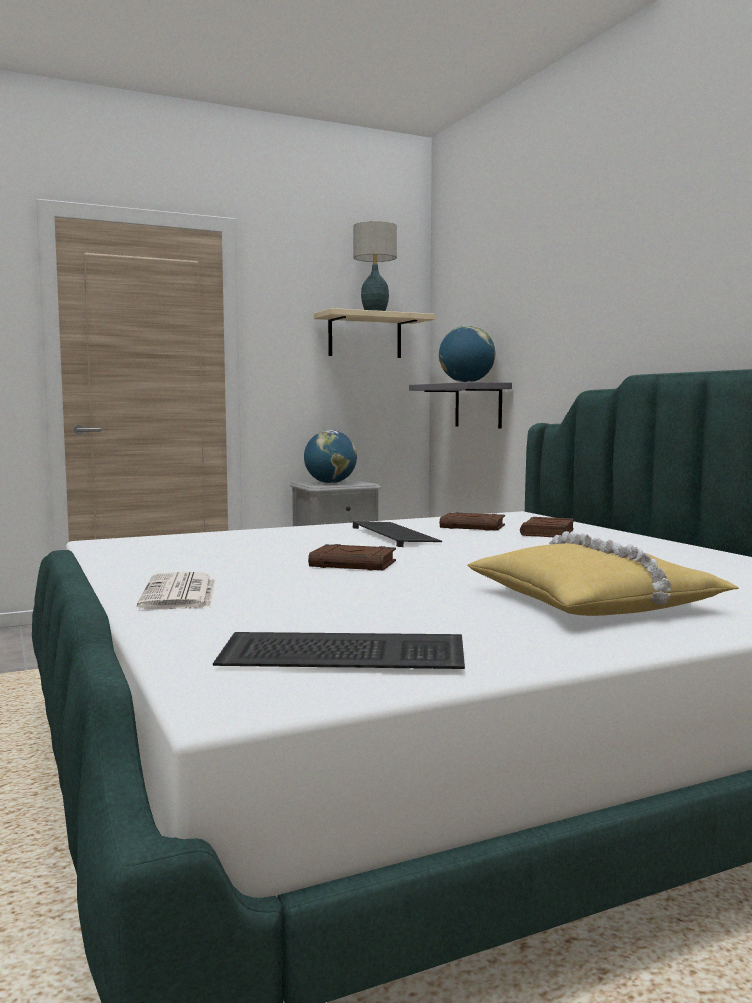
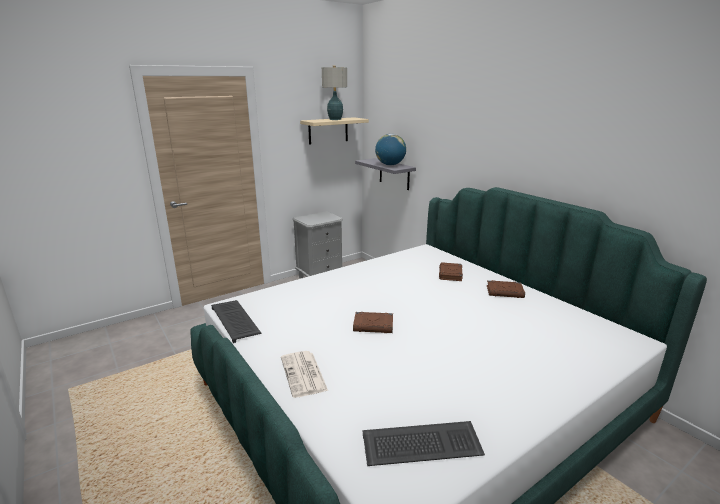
camera: 10 degrees left, 15 degrees up
(330, 483) = (315, 217): globe -> none
(396, 536) = (378, 284): keyboard -> keyboard (236, 321)
(473, 527) = (411, 268): brown book -> brown book (505, 292)
(595, 601) = (506, 362): yellow pillow -> none

